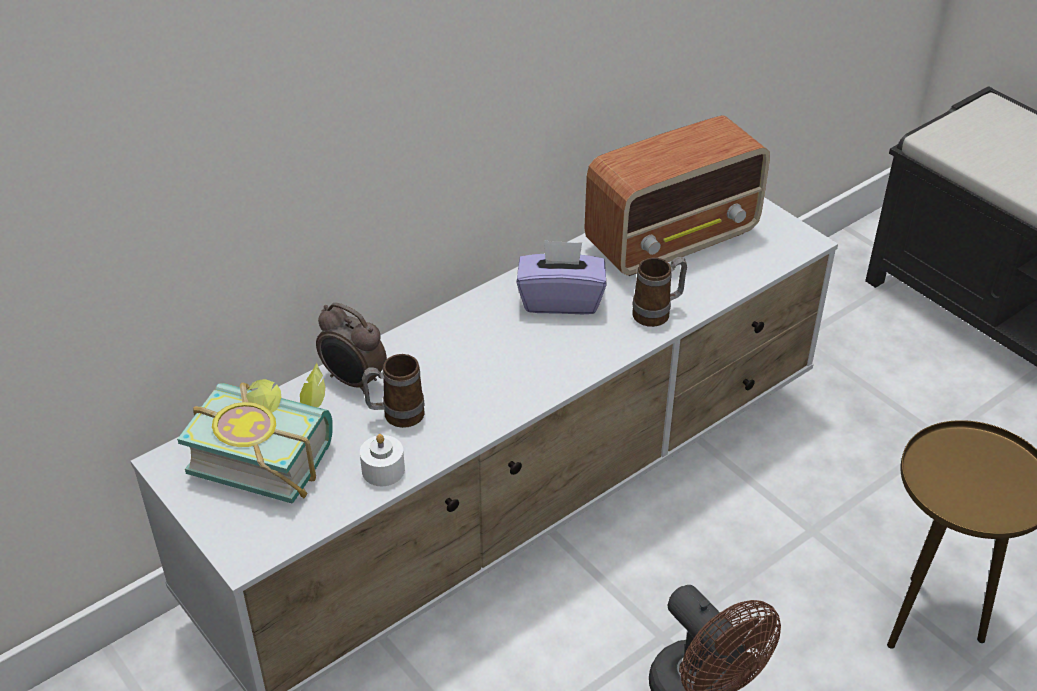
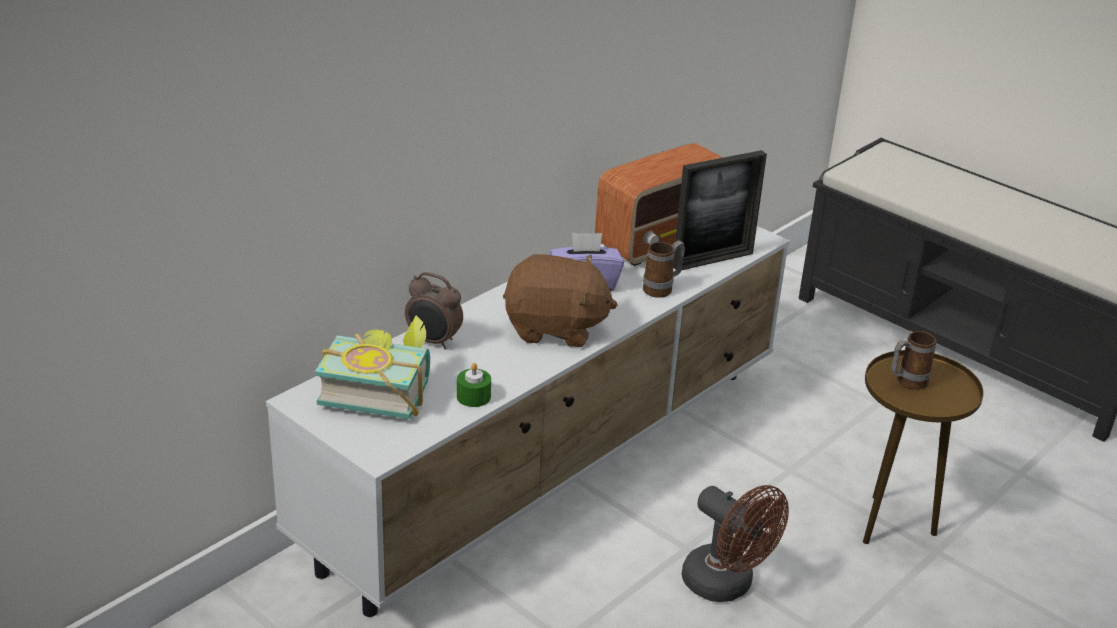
camera: 10 degrees left, 10 degrees down
(383, 470) = (473, 396): white candle -> green candle
(395, 416) = (473, 362): mug -> mug (906, 382)
(509, 369) = (555, 328): none -> brown plush toy
(731, 271) = (713, 260): none -> picture frame

